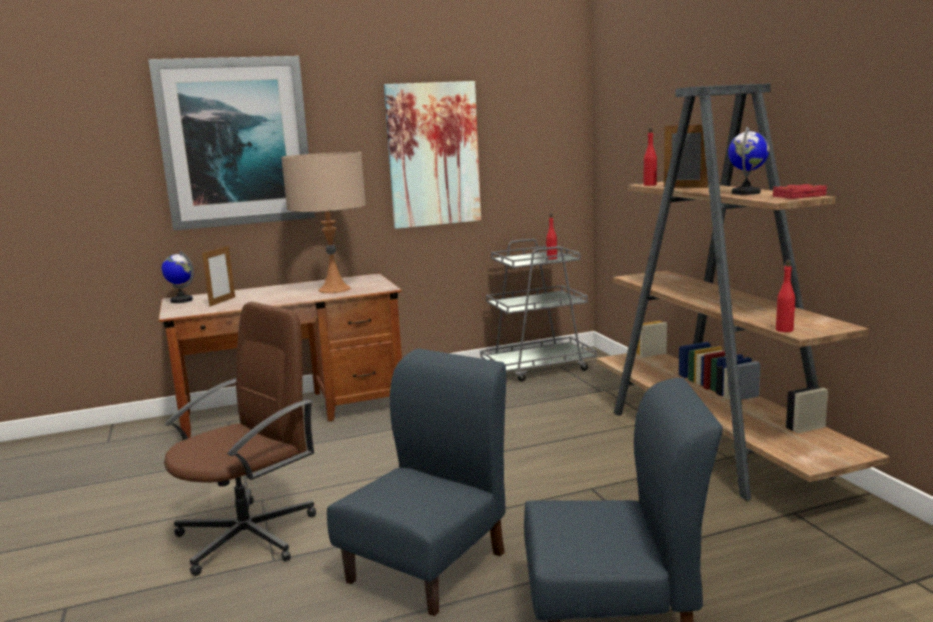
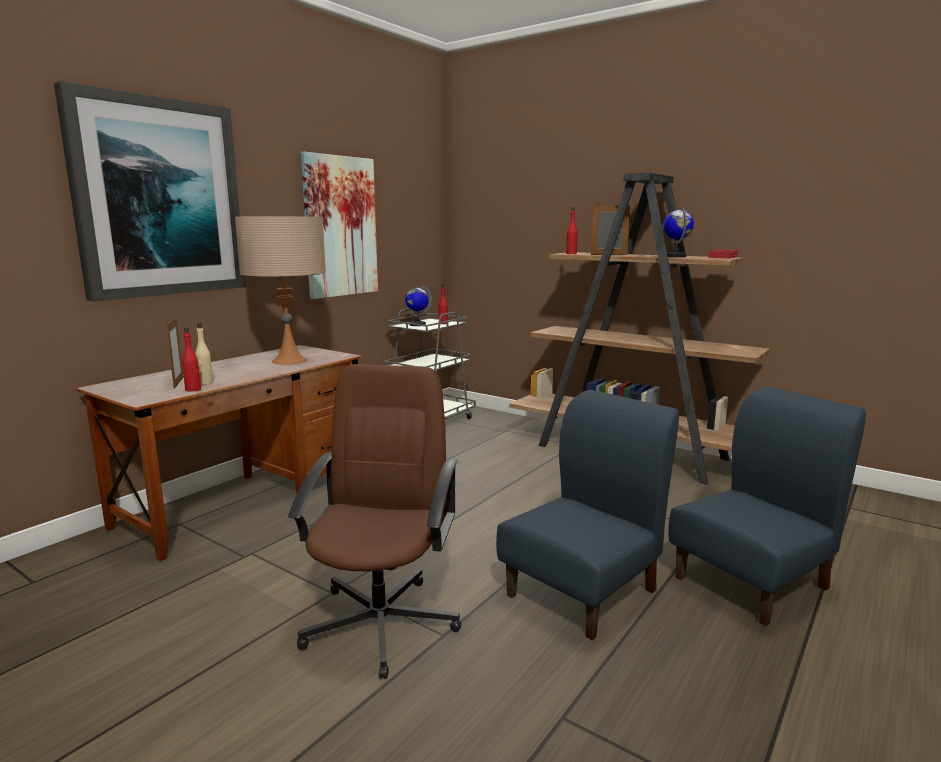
camera: 35 degrees left, 0 degrees up
(181, 300) = (115, 387): globe -> globe (417, 324)
(237, 304) = (205, 383): none -> beige bottle
(428, 566) = (583, 592): blue chair -> blue chair turned 45 degrees clockwise
(784, 330) = (733, 353): red bottle -> red bottle (193, 389)

